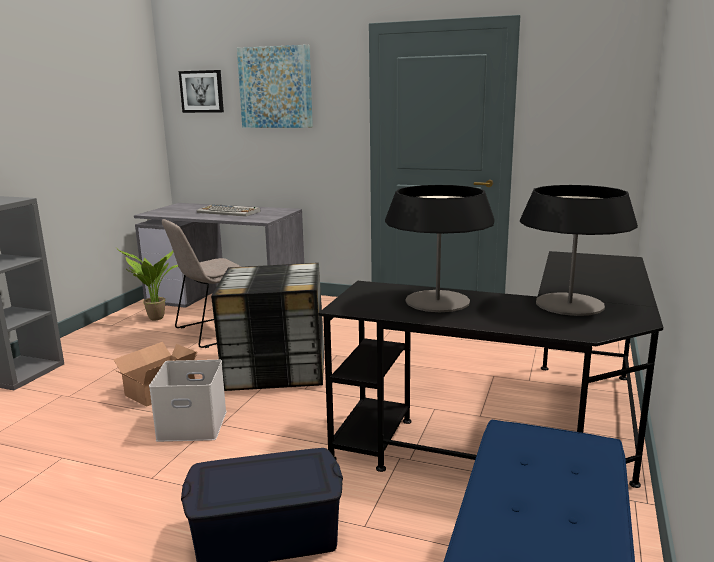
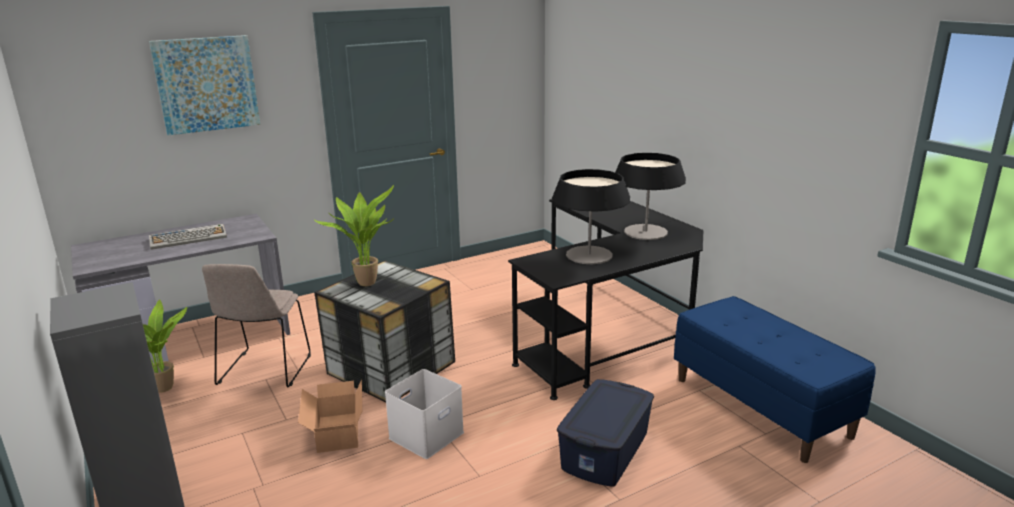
camera: 50 degrees left, 5 degrees up
(202, 91) = (94, 97): picture -> none
(268, 271) = (366, 282): none -> potted plant

